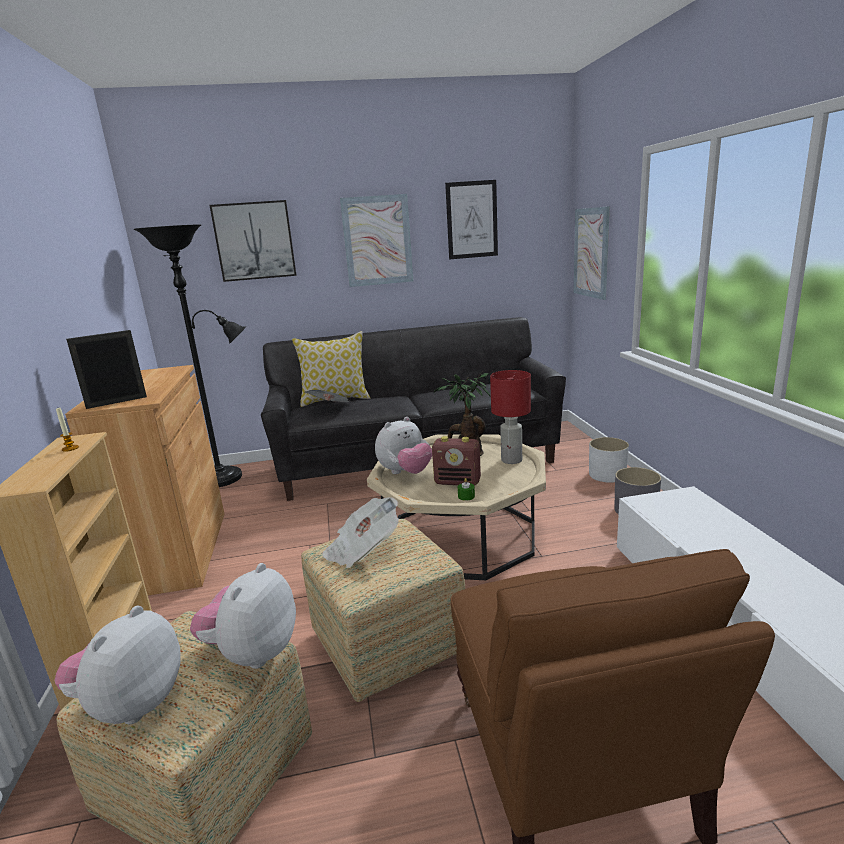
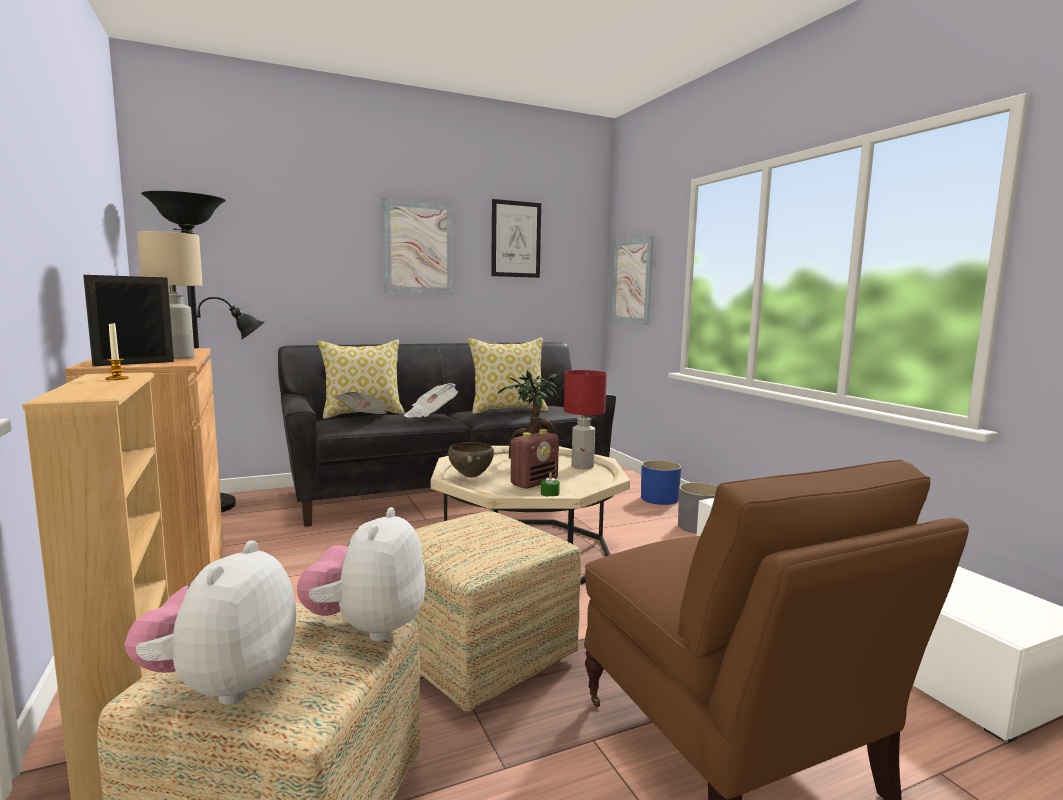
camera: 15 degrees left, 10 degrees down
(154, 388) = (177, 358): none -> beige table lamp
(254, 241) = (281, 230): picture -> none
(362, 550) = (460, 534): newspaper -> newspaper (430, 415)
(405, 473) = (471, 476): plush toy -> brown bowl
(458, 482) = (534, 483): radio -> radio turned 45 degrees counterclockwise
(461, 393) = (508, 410): none -> pillow
(607, 475) = (659, 499): white planter -> blue planter

